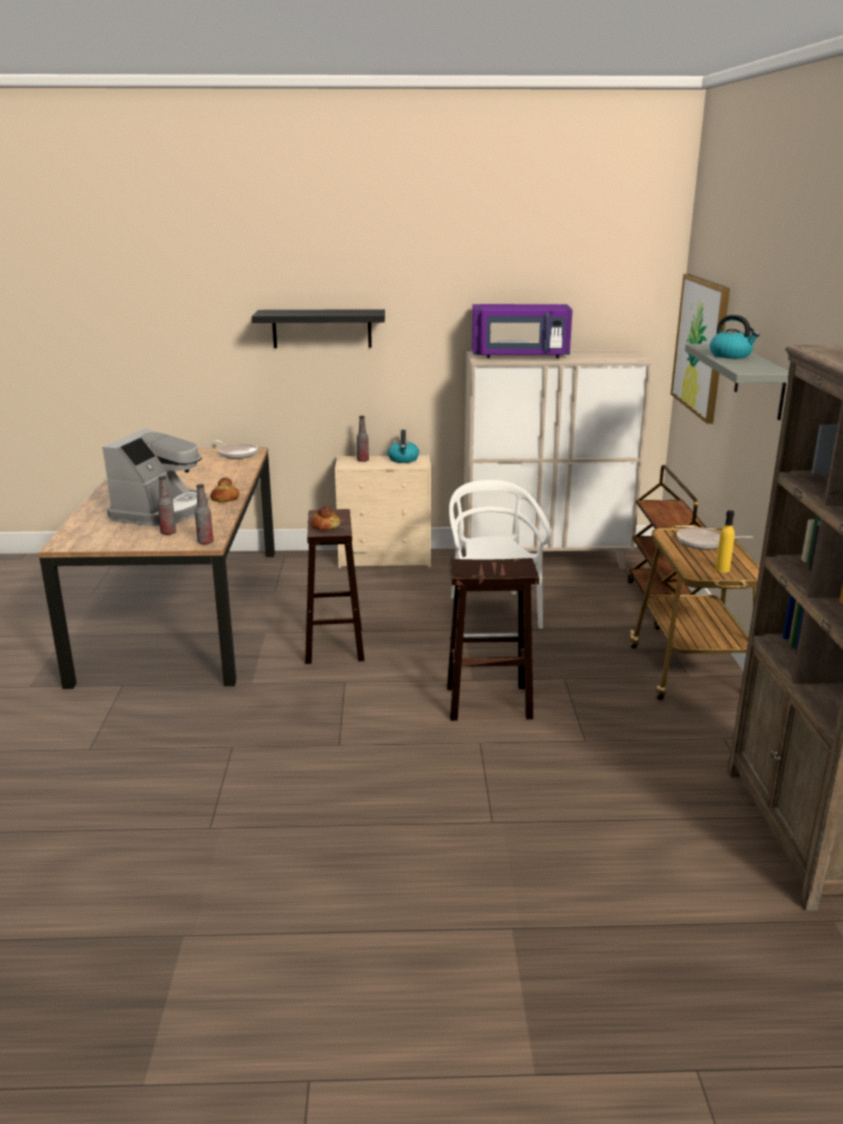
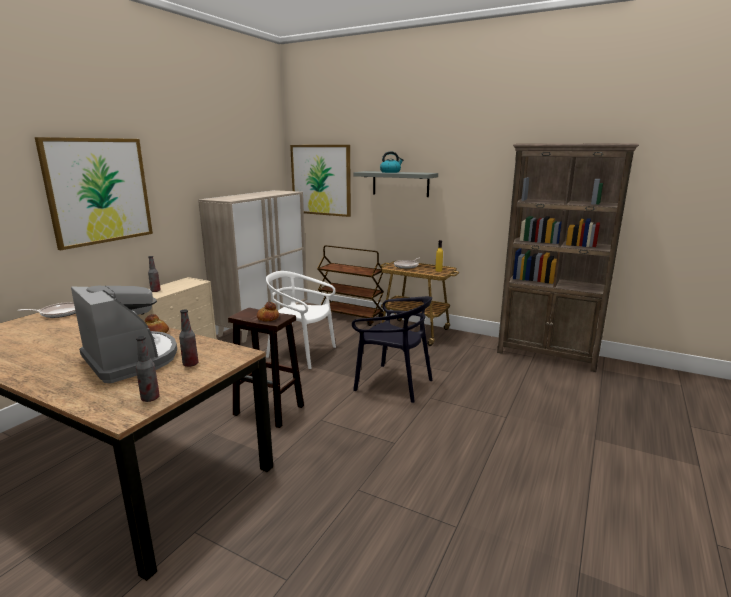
camera: 60 degrees left, 5 degrees down
(205, 542) = (239, 354): bottle -> bottle (150, 398)
(322, 328) = (99, 191): black shelf -> picture
(403, 459) = (180, 283): kettle -> none
(487, 703) = (393, 384): brown stool -> black chair
(520, 356) = (237, 197): purple microwave -> none

